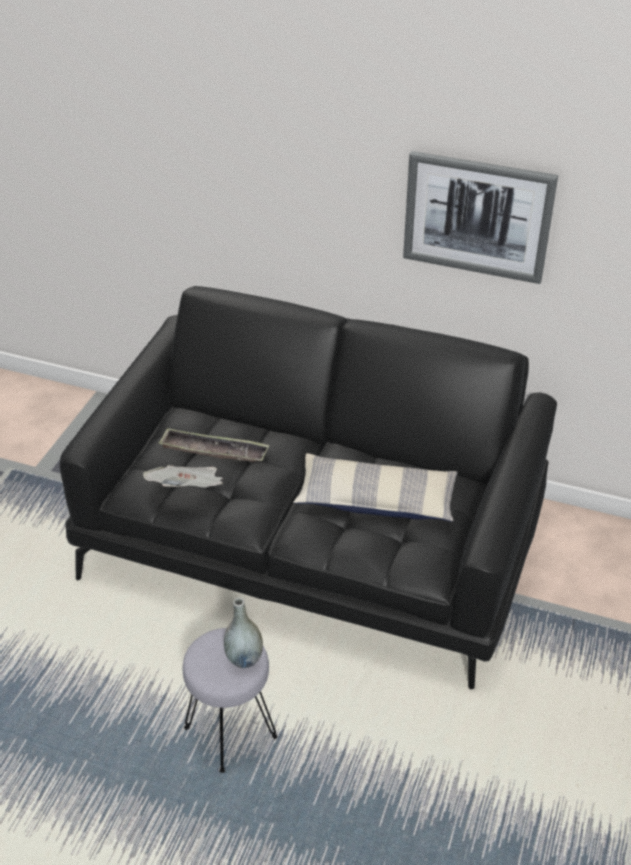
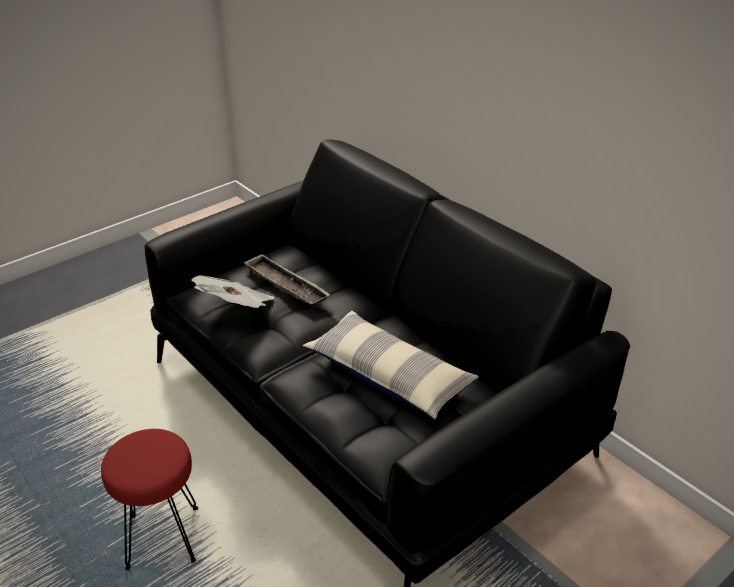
camera: 30 degrees right, 5 degrees down
(232, 731) = (164, 538): grey stool -> red stool
(244, 659) = (158, 464): grey vase -> none
(477, 217) = (582, 112): picture -> none

